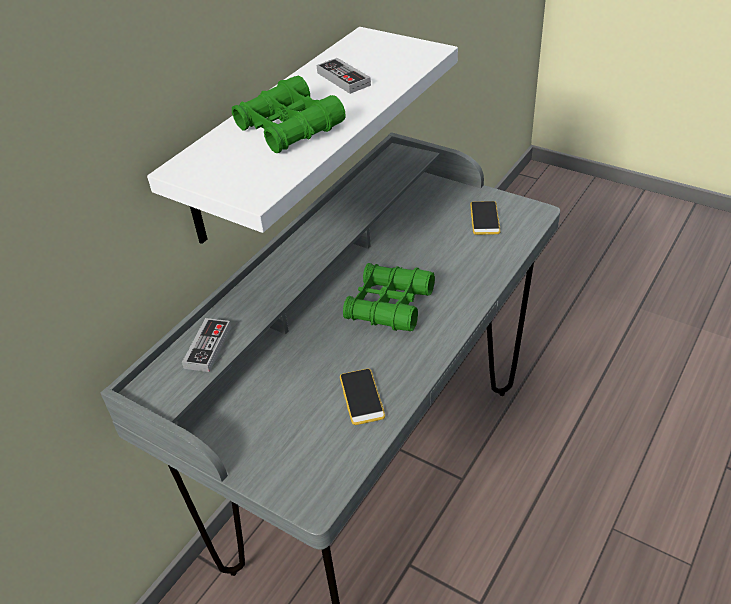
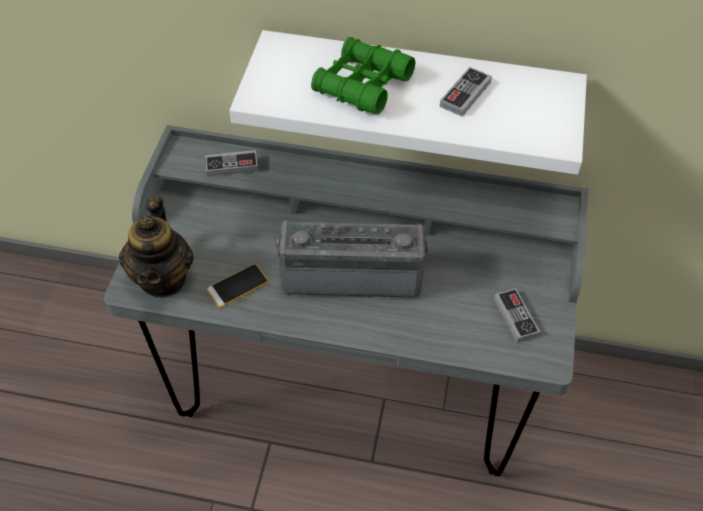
camera: 65 degrees right, 10 degrees up
(316, 464) = (163, 278): none -> teapot
(389, 305) = (352, 273): green binoculars -> radio
(484, 218) = (515, 317): phone -> game controller

